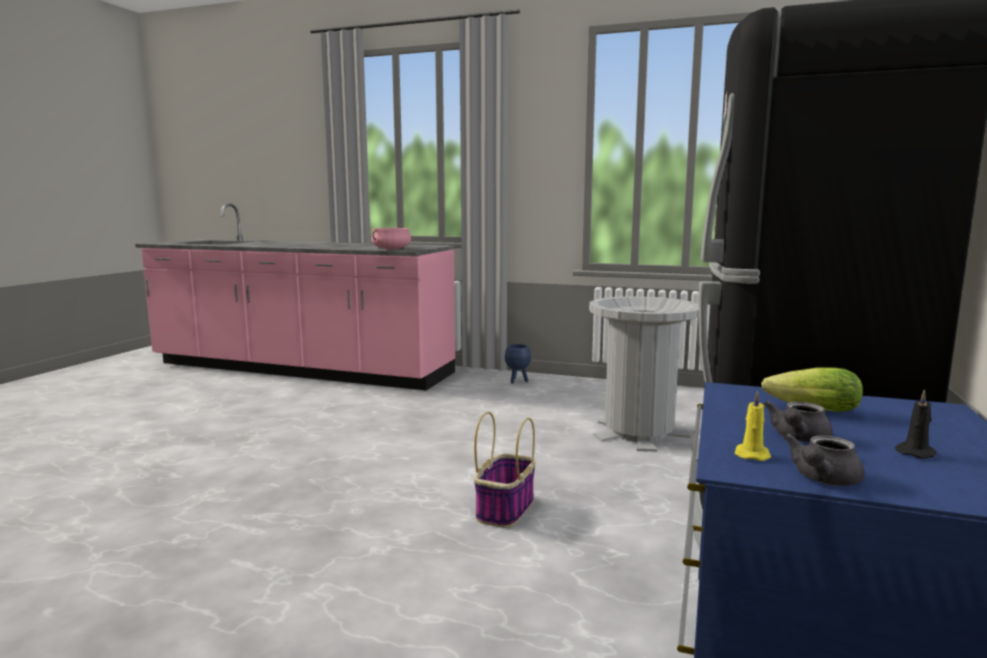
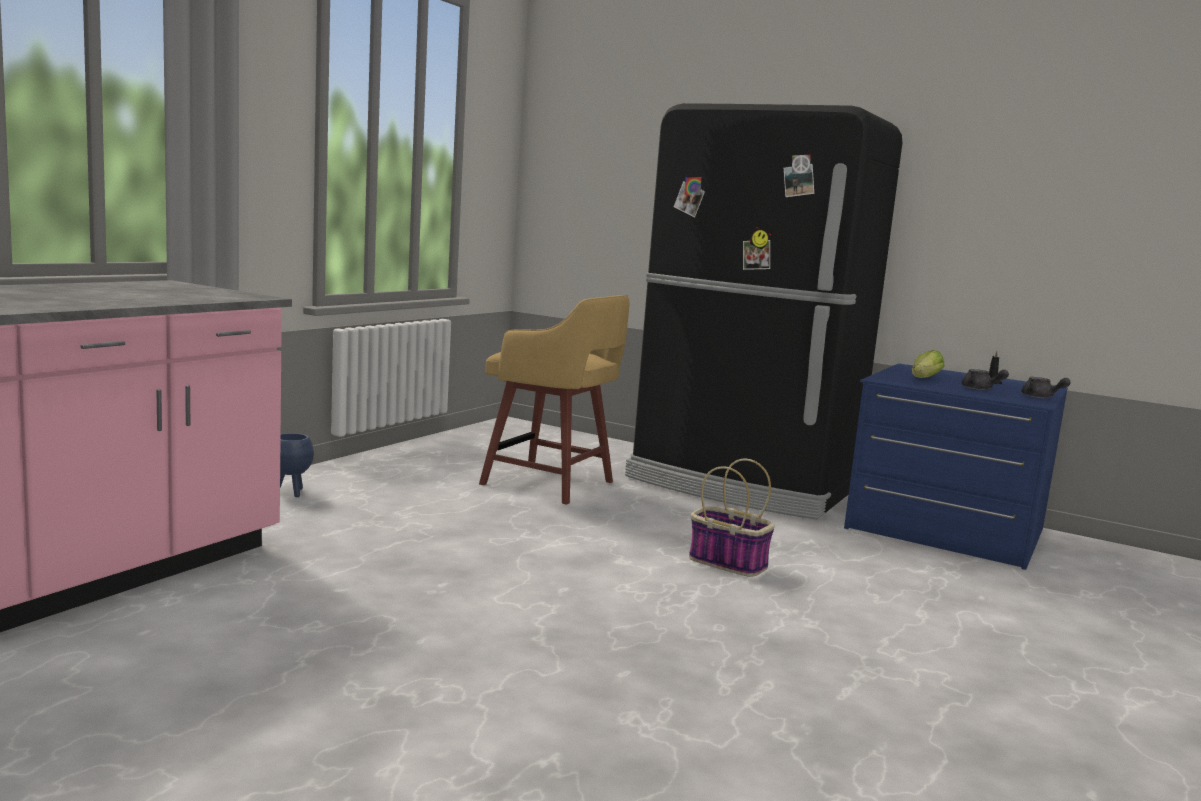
camera: 80 degrees left, 0 degrees up
(391, 249) = (209, 297): pink cooking pot -> none
(638, 433) = (551, 484): grey trash can -> yellow stool
(752, 454) = (1012, 398): yellow candle -> none

